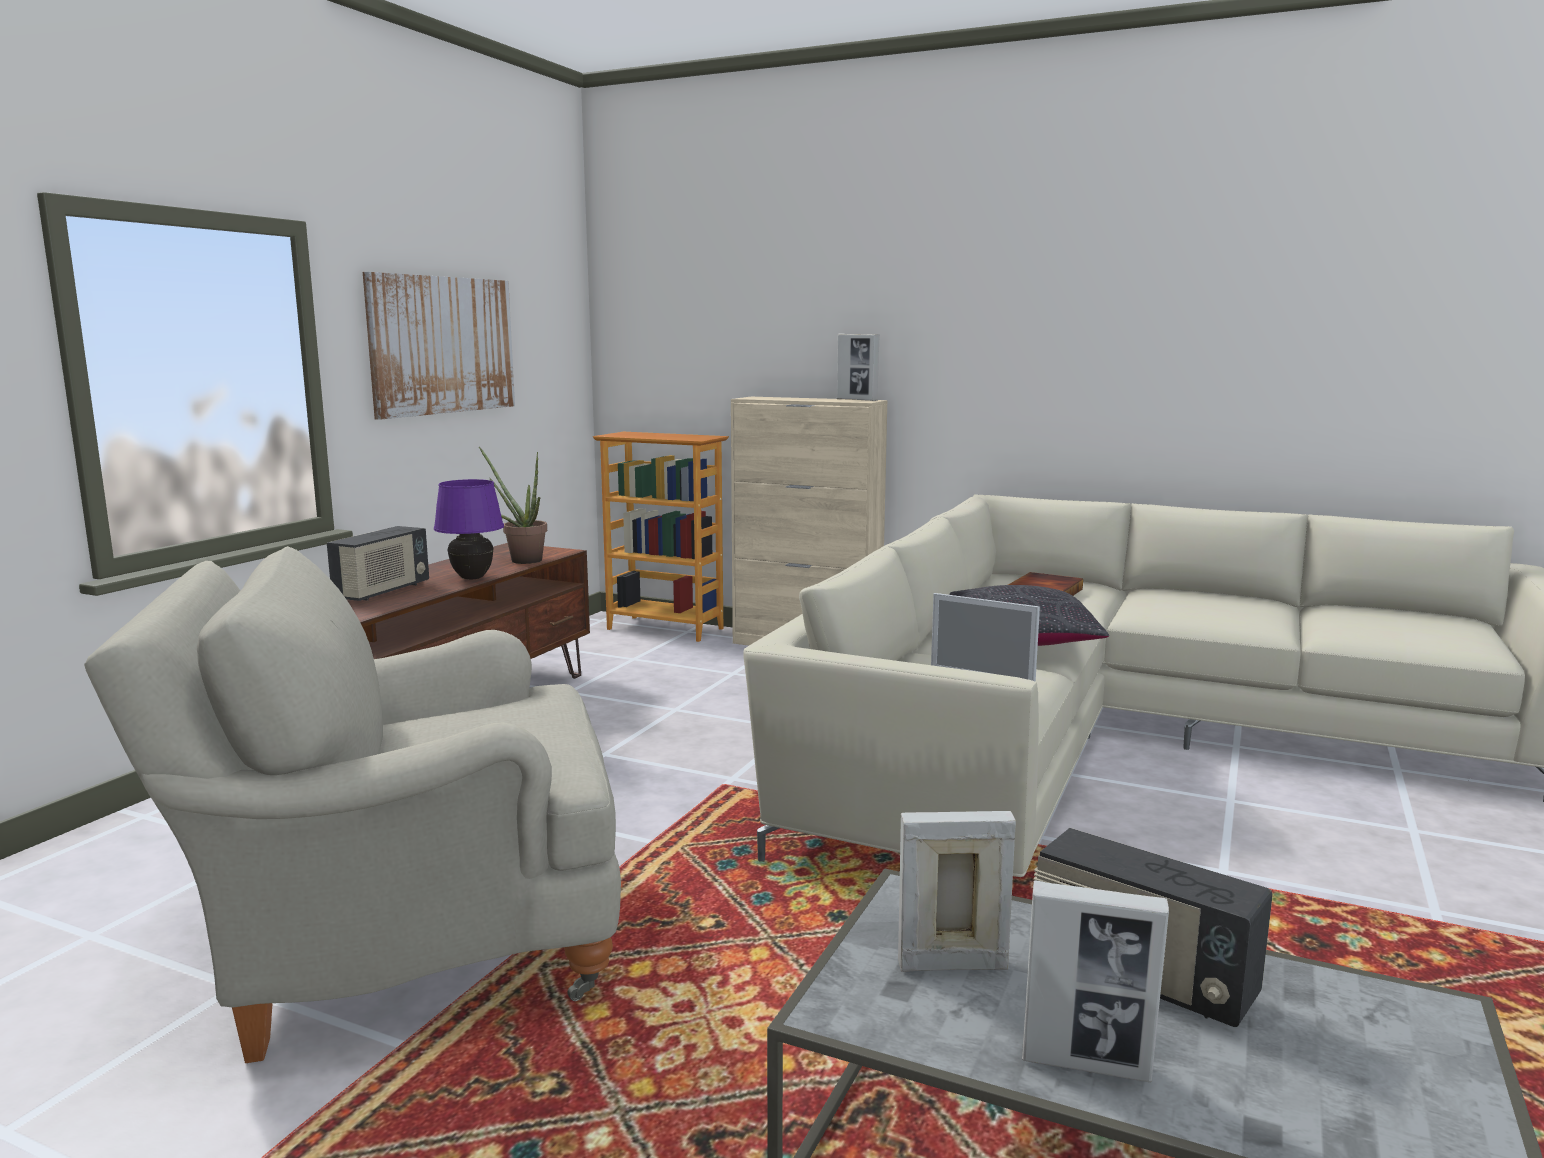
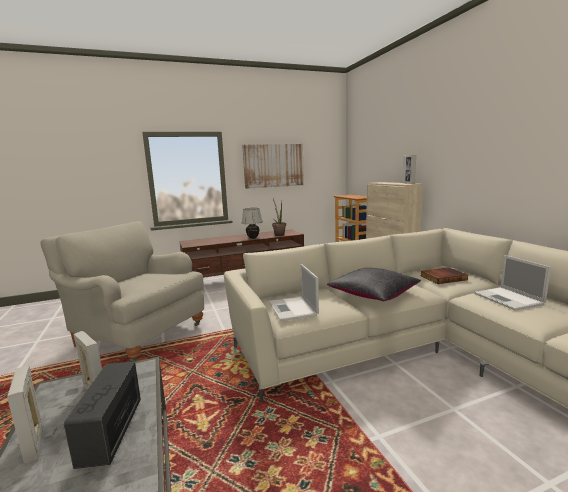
camera: 45 degrees right, 0 degrees up
(383, 591) = (226, 238): radio -> none
(472, 578) = (253, 238): purple table lamp -> white table lamp
(1187, 604) = (509, 299): none -> laptop

